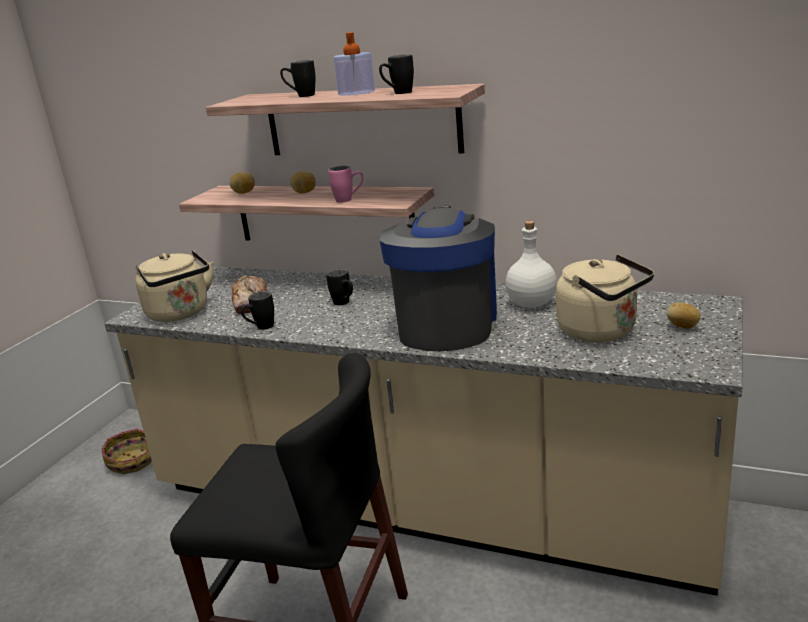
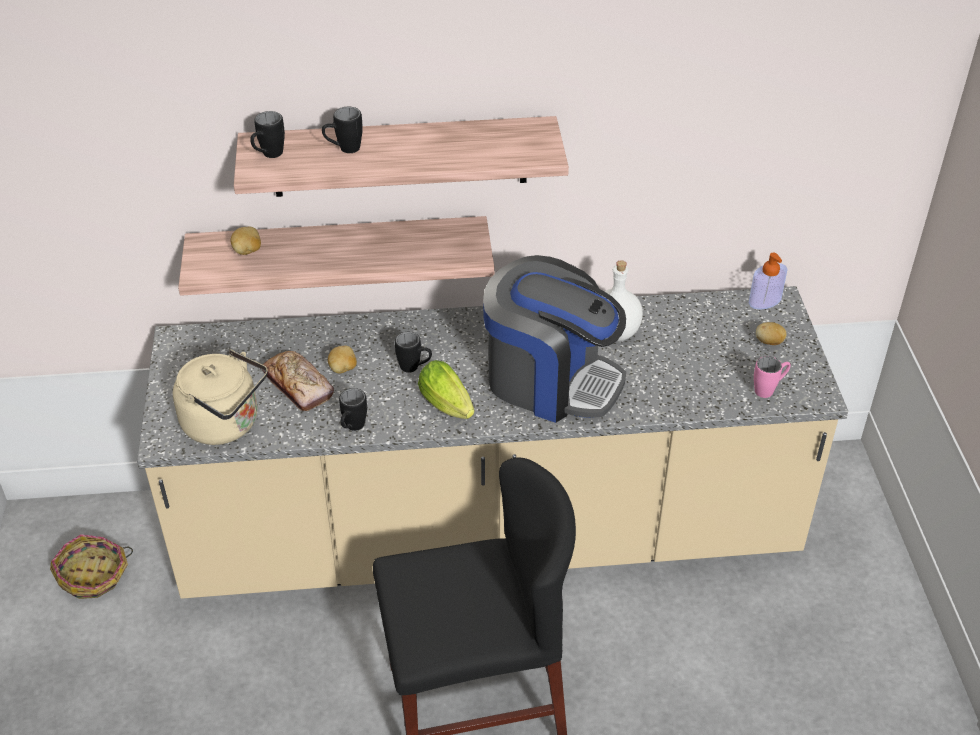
camera: 30 degrees left, 20 degrees up
(304, 192) = (334, 243): potato -> potato (343, 369)
(346, 326) = (448, 405): none -> lettuce
(349, 200) = (409, 256): pink mug -> pink mug (769, 389)
(356, 93) = (416, 143): soap dispenser -> soap dispenser (765, 301)
(398, 93) = (478, 149): black mug -> black mug (268, 156)
(446, 323) = (551, 380): coffee machine -> coffee machine turned 135 degrees clockwise
(601, 331) = (704, 363): beige kettle -> none

